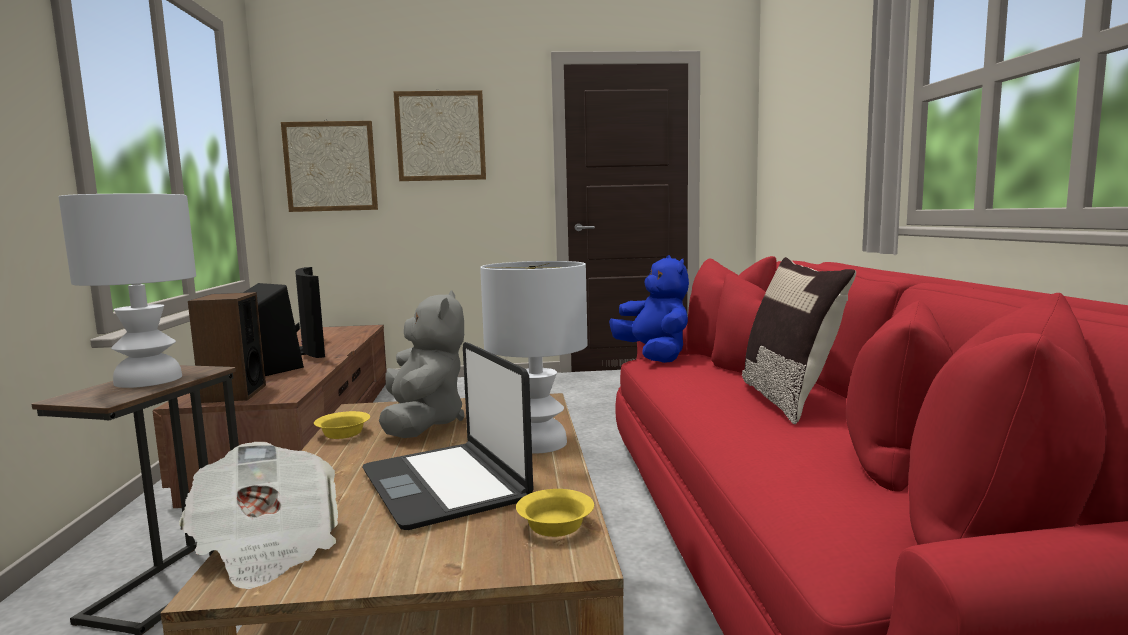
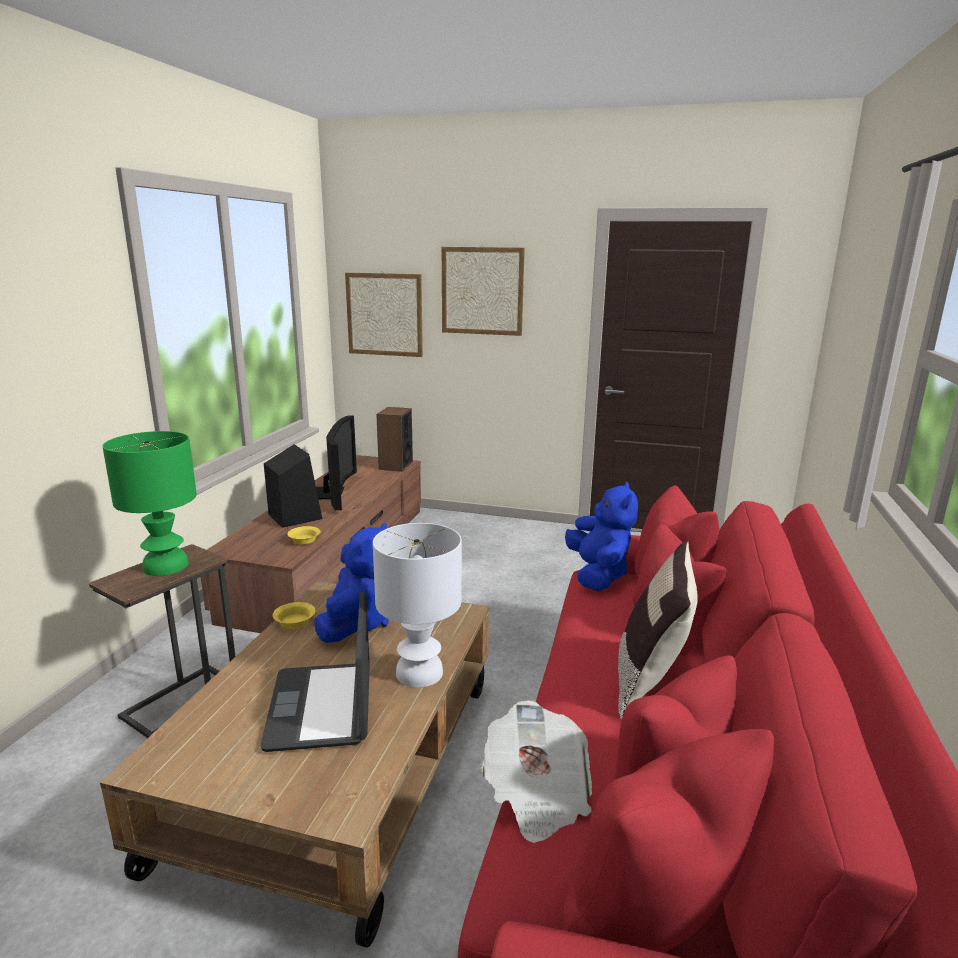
camera: 20 degrees right, 10 degrees up
(150, 380) = (166, 566): white table lamp -> green table lamp
(233, 394) = (256, 546): speaker -> speaker (395, 465)
(267, 547) = (181, 740): newspaper -> newspaper (536, 794)
(423, 423) = (356, 623): grey plush toy -> blue plush toy
(557, 526) = (361, 778): yellow bowl -> yellow bowl (305, 541)

